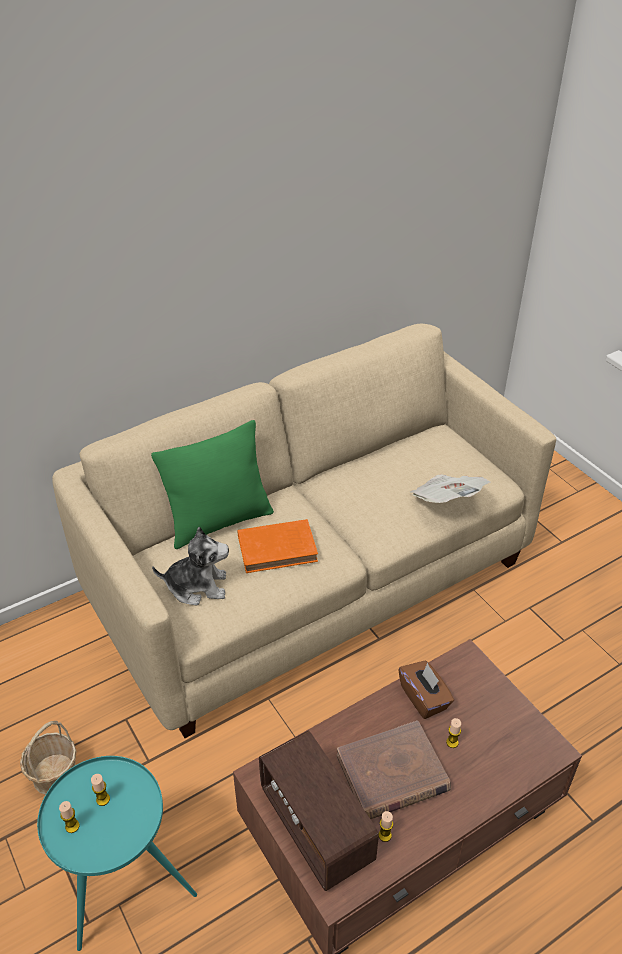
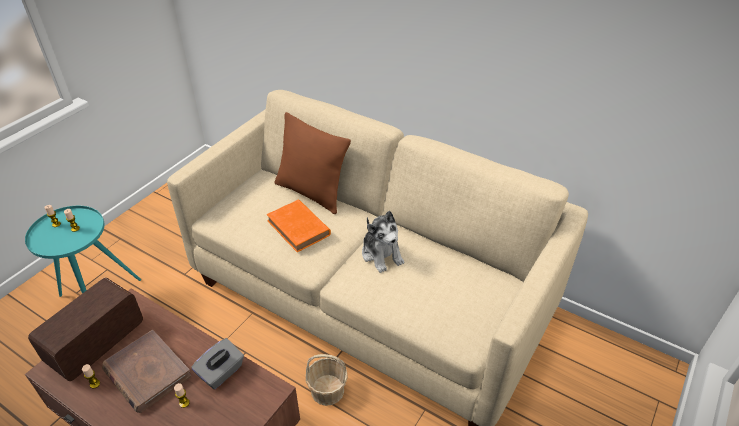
camera: 65 degrees right, 0 degrees up
(54, 775) = (163, 239): basket -> basket (327, 390)
(197, 586) = (247, 204): plush toy -> plush toy (382, 254)
(219, 522) = (311, 193): green pillow -> brown pillow
(424, 698) = (221, 372): brown tissue box -> grey tissue box
(446, 501) = (412, 309): newspaper -> none

